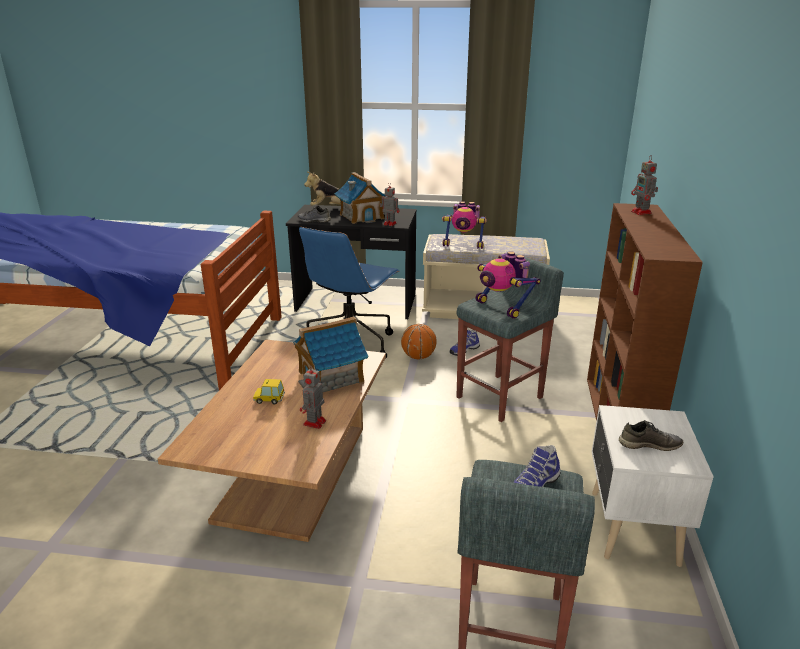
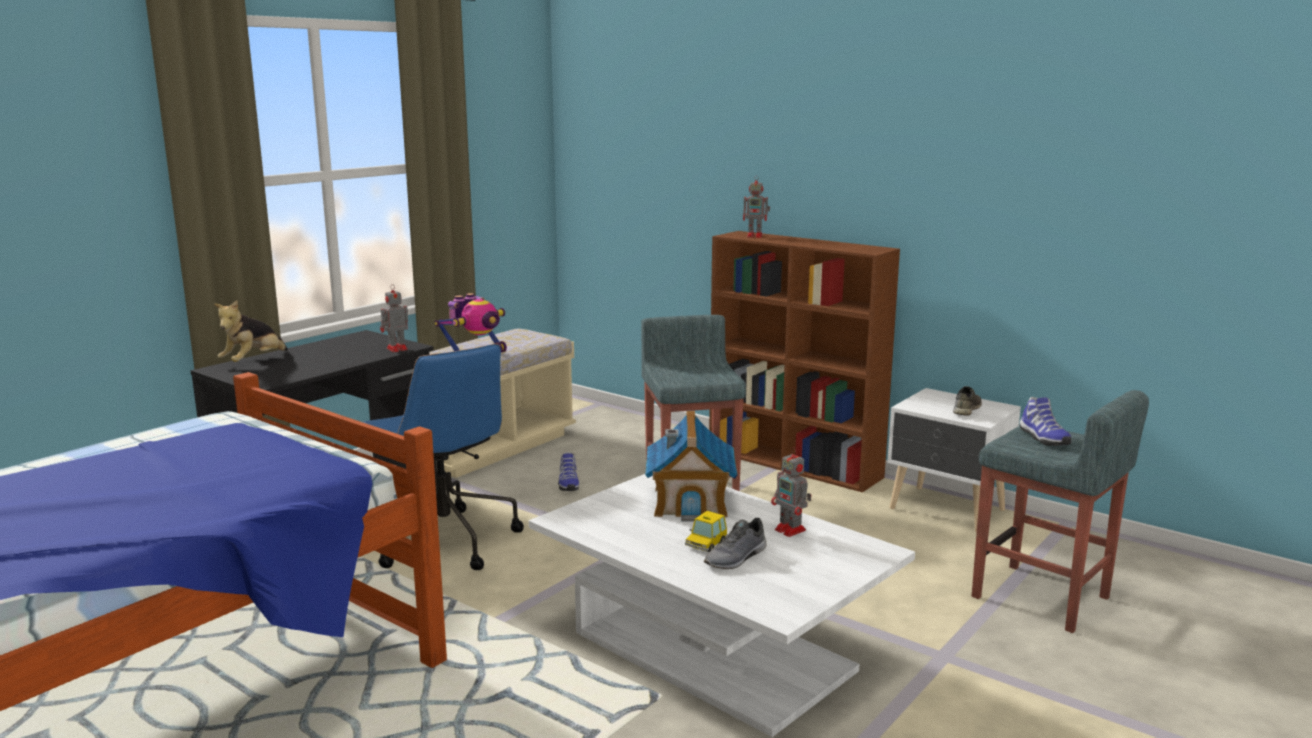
camera: 60 degrees left, 10 degrees down
(293, 472) = (713, 651): brown coffee table -> white coffee table
(313, 221) = (288, 377): grey shoe -> grey shoe (736, 558)
(362, 216) = (333, 354): toy house -> none
(418, 357) = (545, 511): basketball -> none
(502, 307) = (698, 374): toy robot -> none

